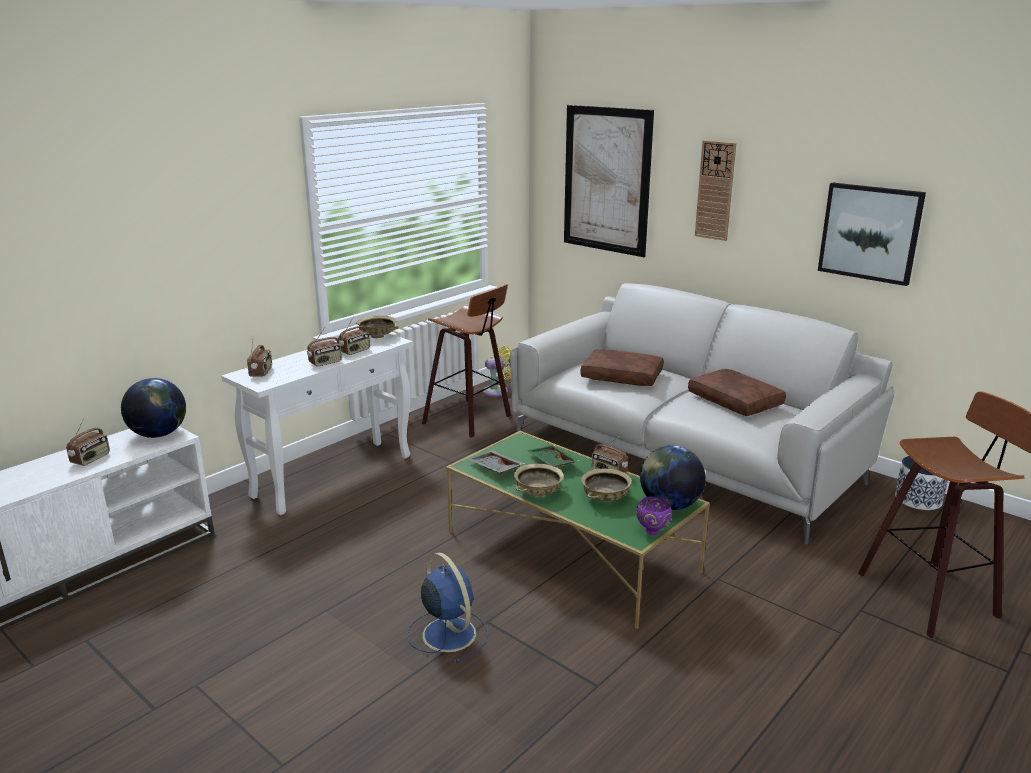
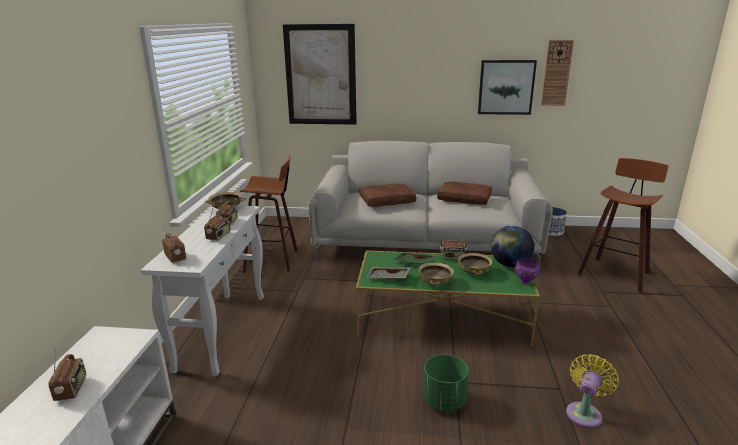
camera: 35 degrees left, 0 degrees up
(158, 434) = (113, 341): globe -> none
(448, 633) = (443, 401): blue fan -> green planter
(498, 391) = (269, 237): yellow fan -> yellow fan (585, 412)
(715, 190) = (404, 73): wall clock -> wall clock (556, 73)

